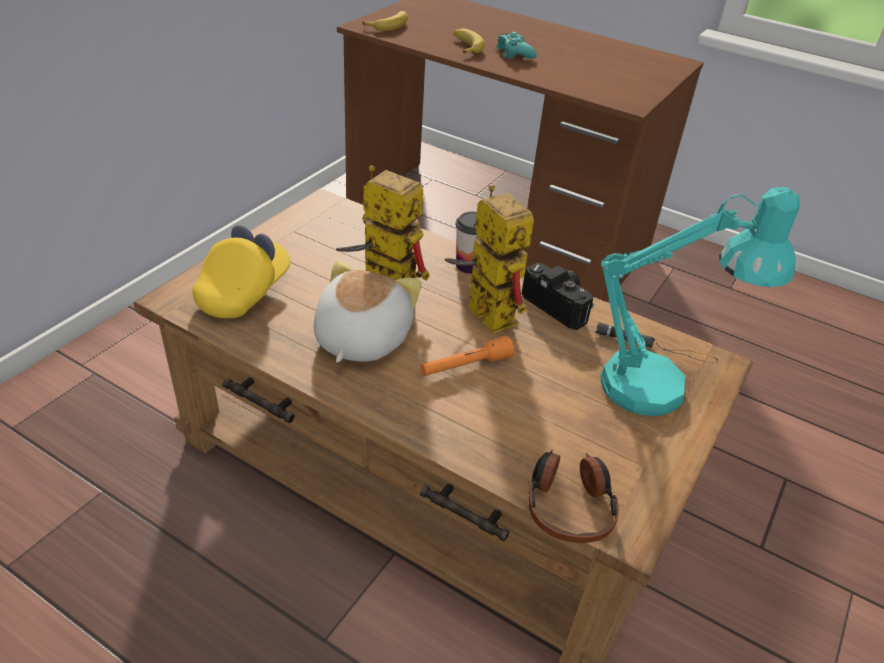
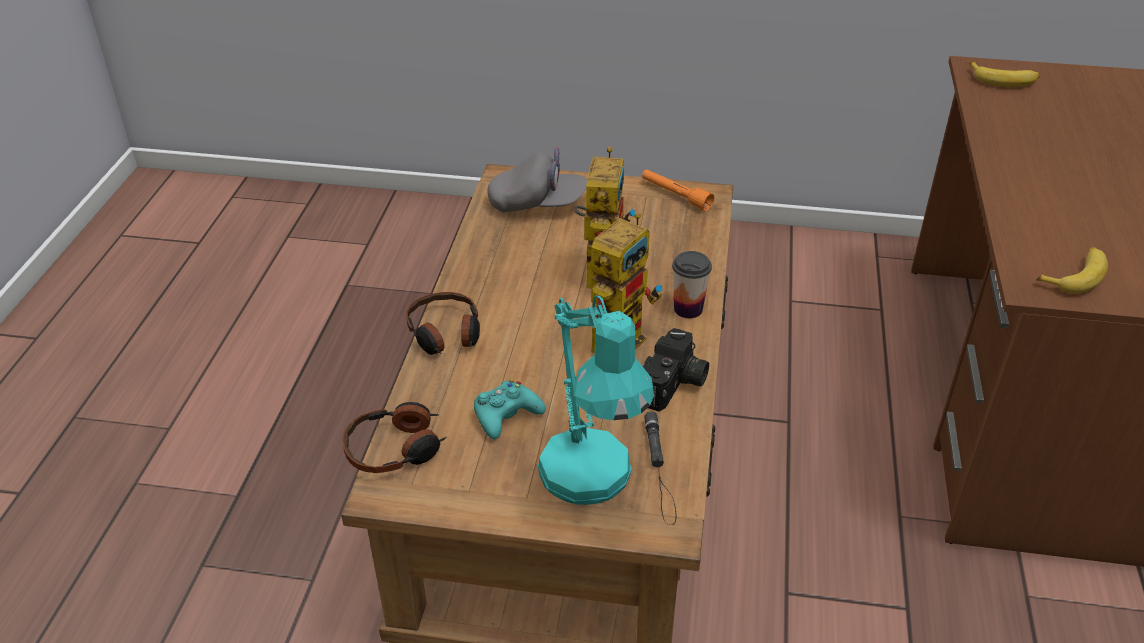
camera: 70 degrees right, 0 degrees up
(244, 292) = (537, 204): yellow cap -> grey cap
(360, 339) = (524, 279): plush toy -> none
(409, 417) = (445, 333): none -> headphones
(465, 47) = (1023, 138): banana -> banana (1075, 276)
(465, 366) = (531, 347): orange flashlight -> orange flashlight (675, 196)
(514, 53) = (1059, 173): turquoise game controller -> turquoise game controller (506, 415)

